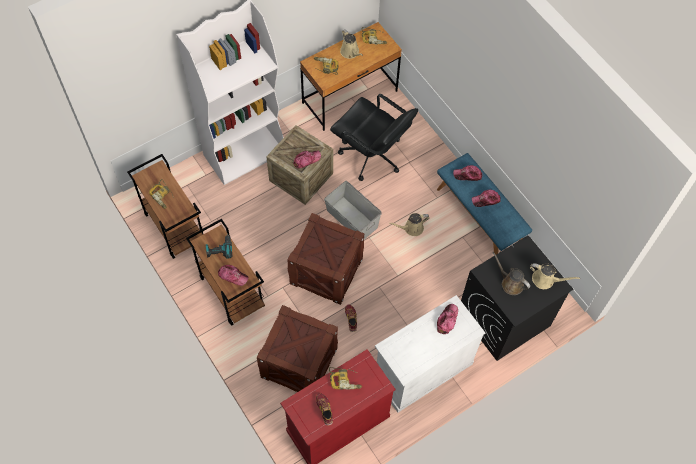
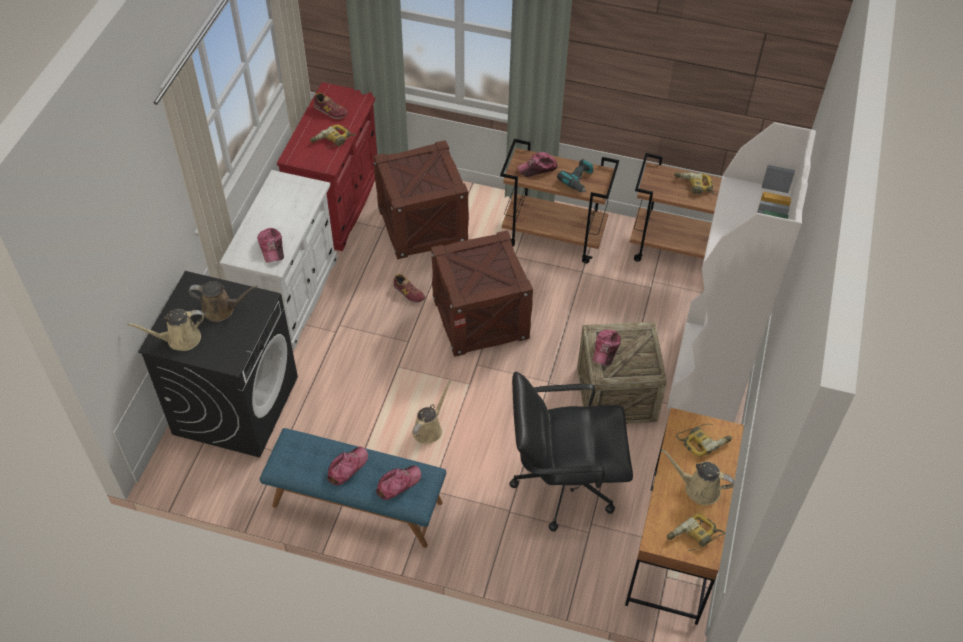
camera: 140 degrees right, 10 degrees down
(352, 218) = (509, 390): grey storage box -> none

